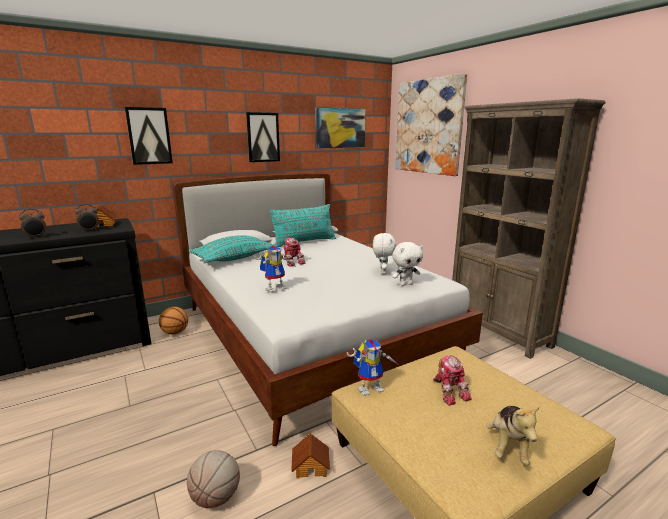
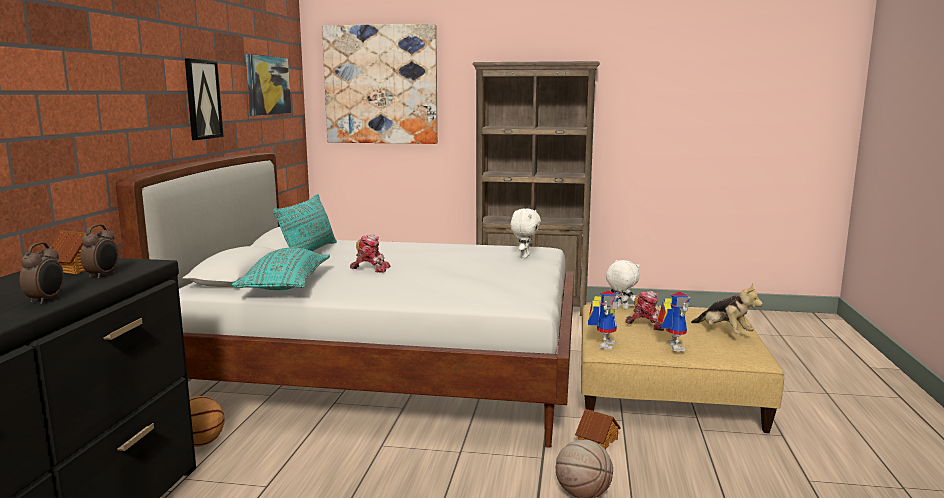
camera: 50 degrees left, 5 degrees down
(149, 136) = (81, 97): picture -> none
(276, 288) = (440, 287): toy robot -> toy robot (671, 346)
(382, 272) = (479, 254): white plush toy -> white plush toy (620, 308)

